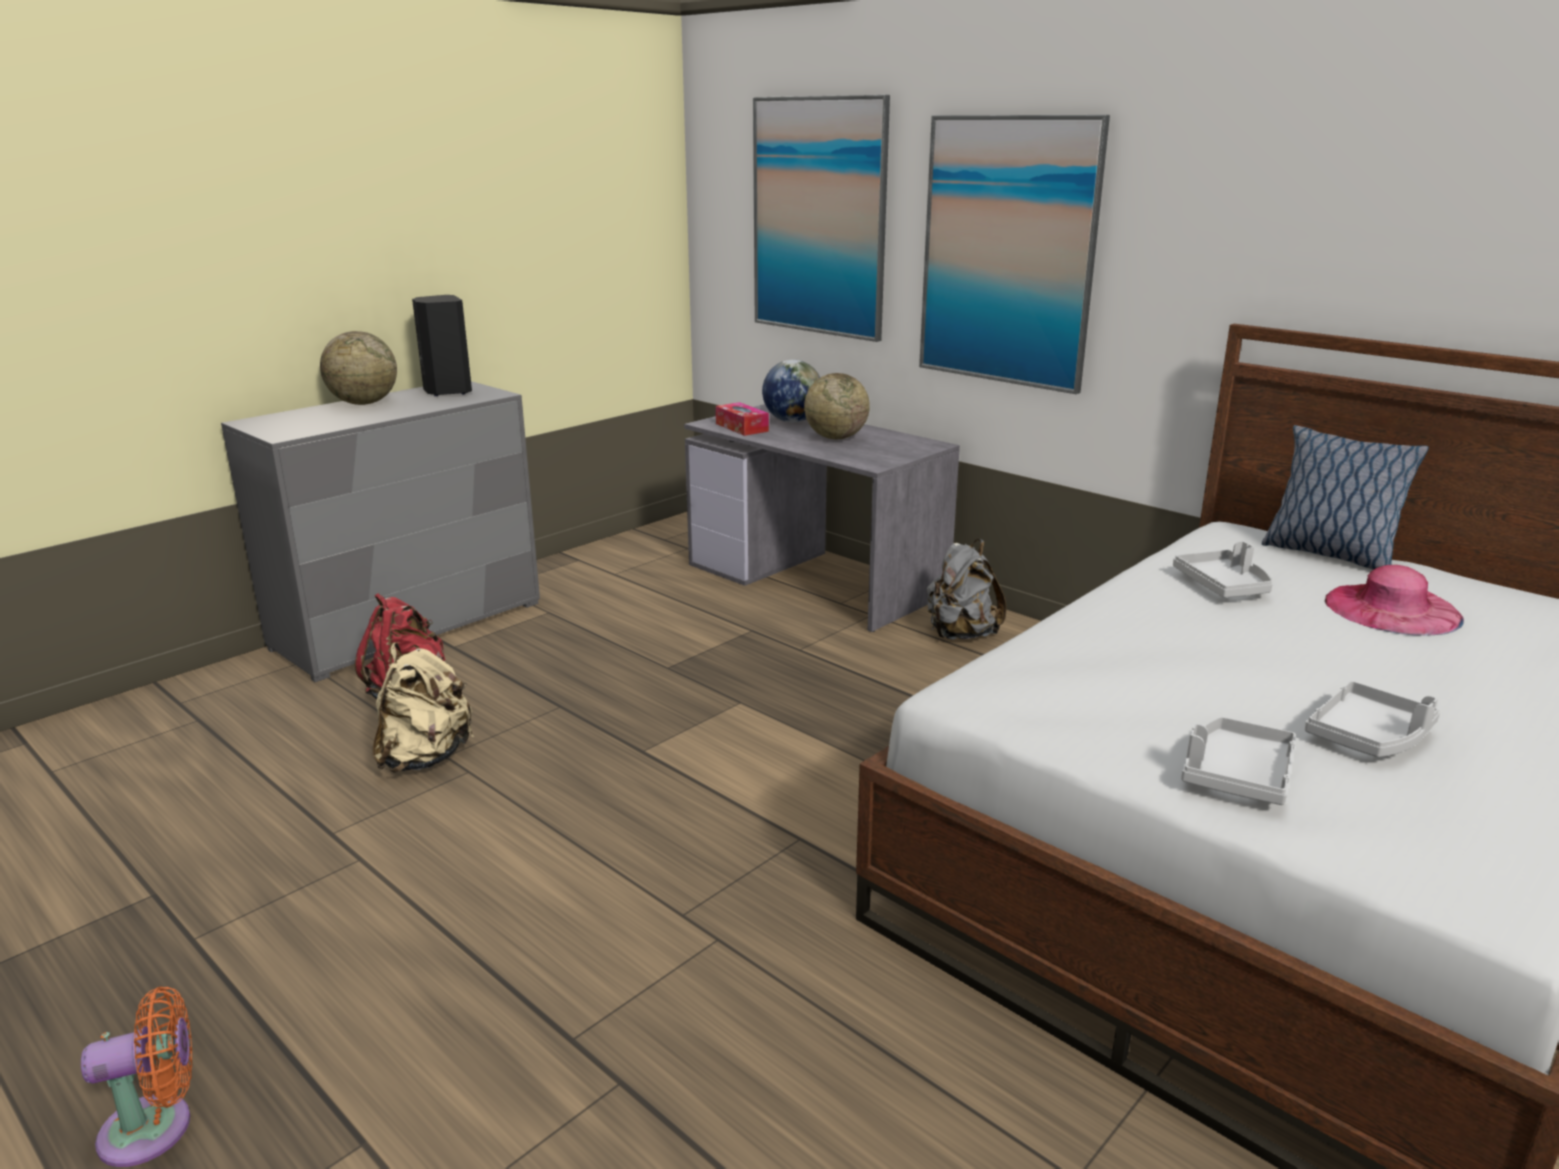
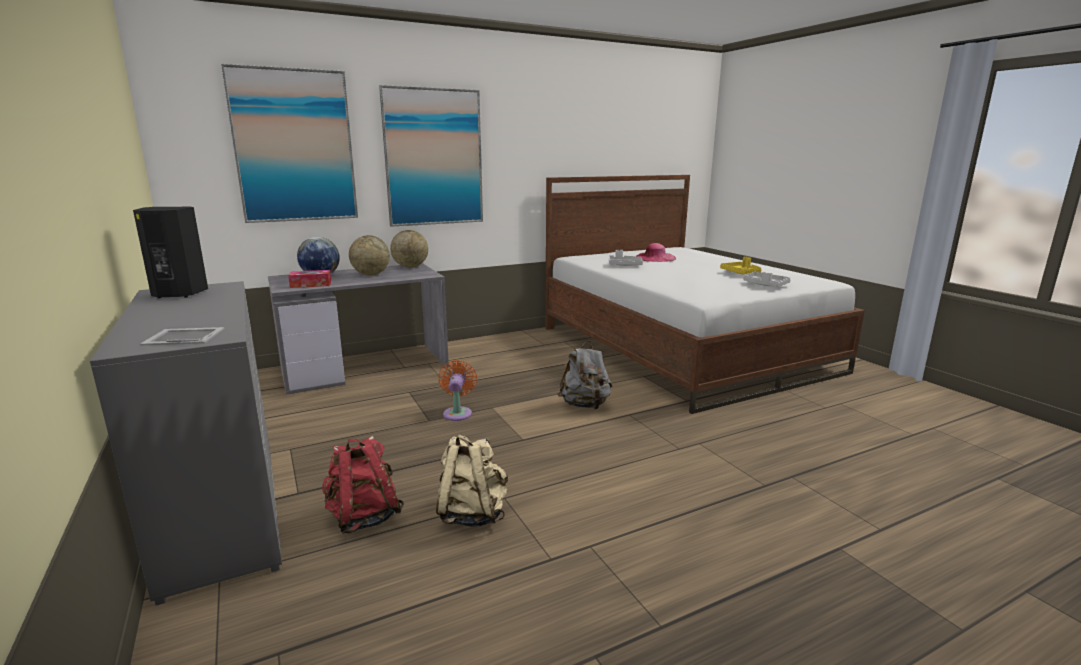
camera: 70 degrees left, 5 degrees down
(156, 1128) = (844, 628): orange fan -> orange fan (458, 413)
(286, 426) = (183, 336): none -> picture frame
(363, 403) = (153, 314): globe -> globe (410, 267)
(960, 634) = (472, 352): grey backpack -> grey backpack (585, 405)
(1327, 554) = (605, 254): pillow -> none
(1369, 736) = (741, 273): grey tray -> yellow tray

